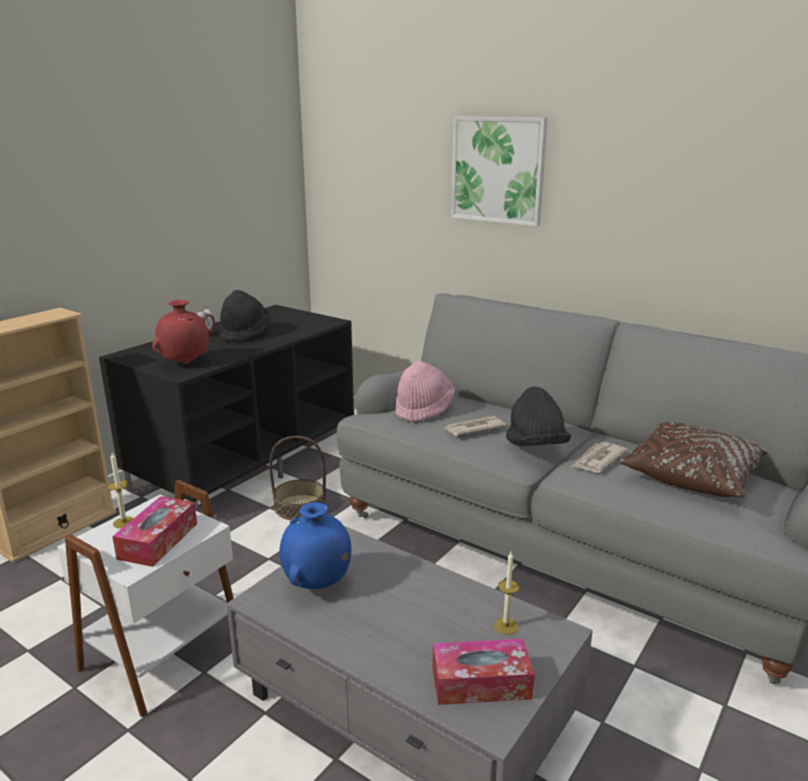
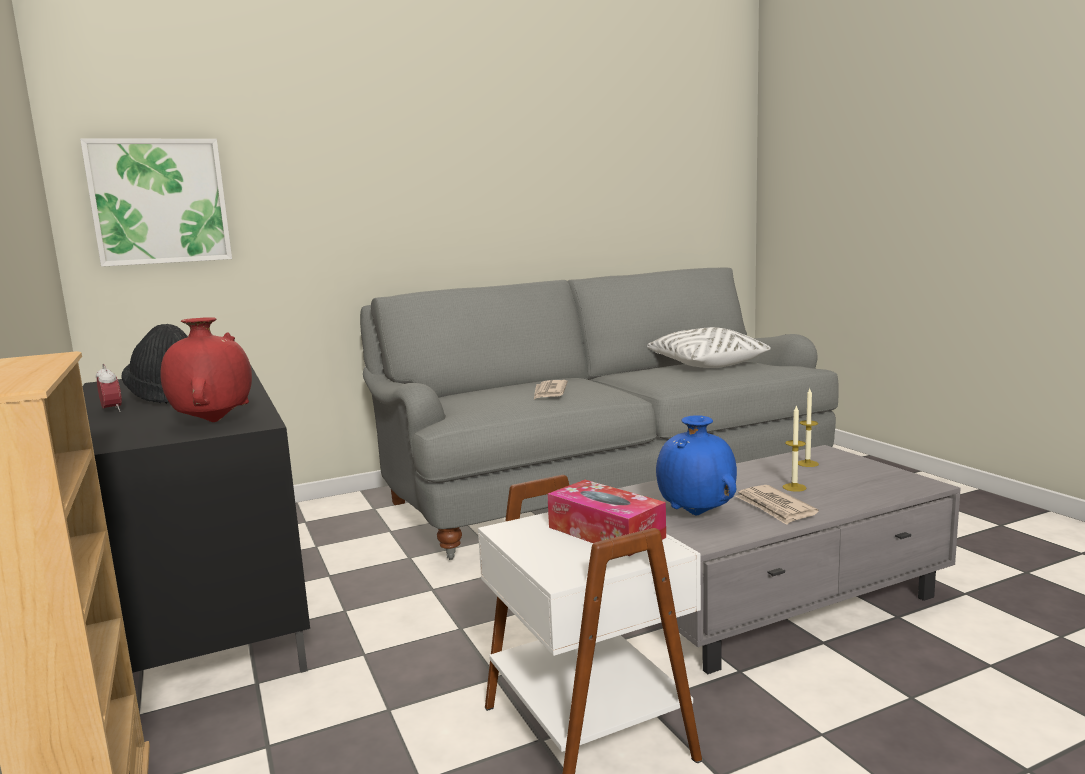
camera: 60 degrees left, 10 degrees down
(124, 522) = (533, 549): candle -> candle (794, 487)
(300, 507) = (373, 591): basket -> none
(423, 410) = (481, 399): pink hat -> none
(481, 683) = (875, 480): tissue box -> none
(498, 170) = (380, 163): picture -> picture (160, 202)
(535, 446) = (608, 385): black hat -> none
(597, 460) = (655, 376): newspaper -> newspaper (775, 507)
(692, 475) = (704, 364): brown pillow -> white pillow

